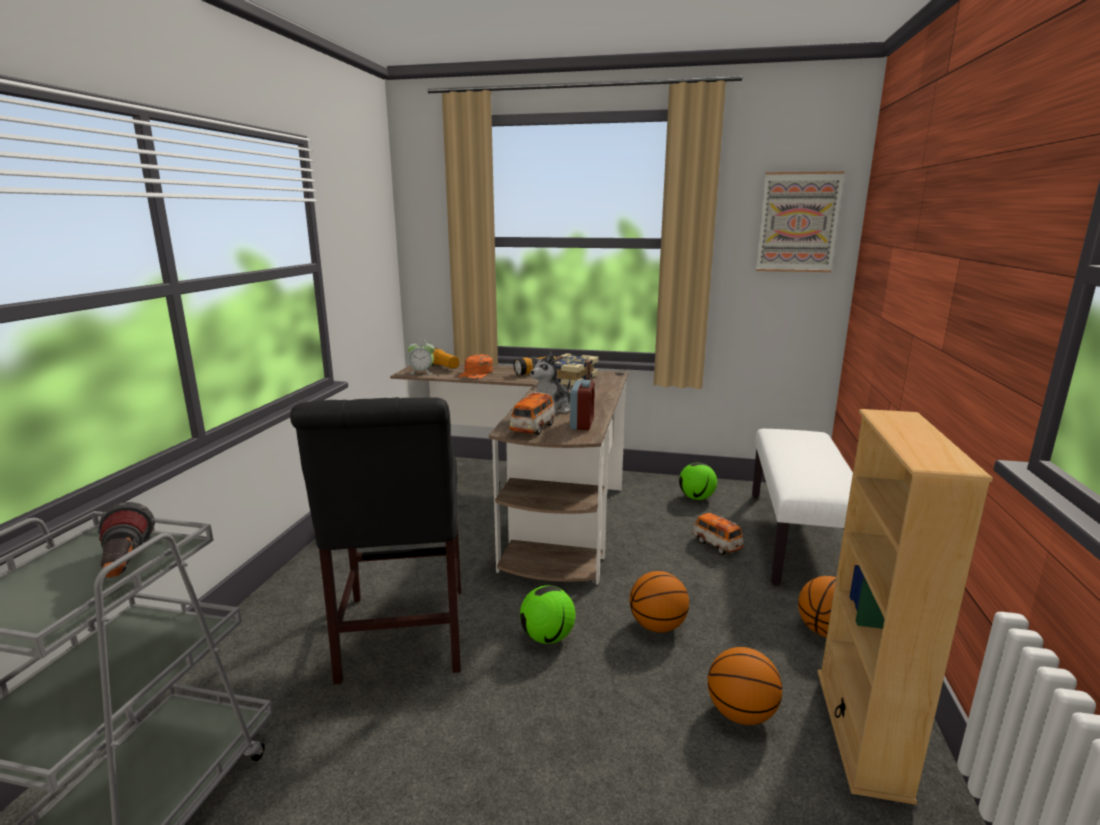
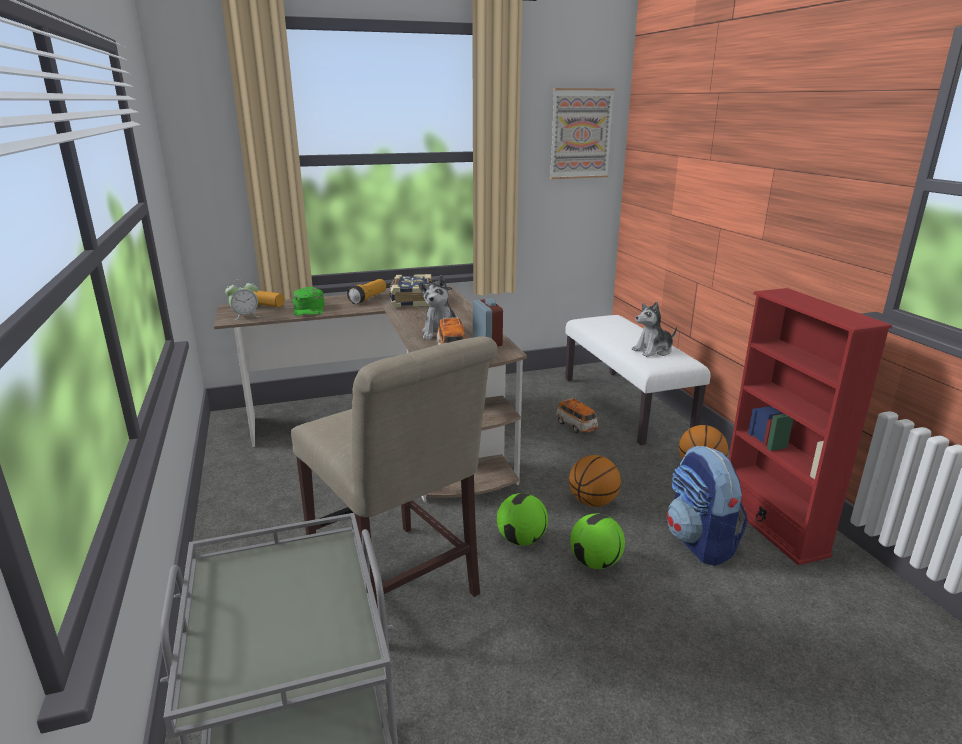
camera: 30 degrees left, 5 degrees up
(125, 567) = (317, 581): flashlight -> none
(401, 639) = (398, 587): black chair -> beige chair
(476, 373) = (309, 309): orange cap -> green cap
(696, 498) = (527, 391): football -> football (595, 562)
(716, 545) = (576, 426): toy car -> toy car turned 150 degrees counterclockwise
(741, 714) = (700, 543): basketball -> backpack
(816, 476) = (653, 350): none -> plush toy
(861, 731) = (771, 525): beige bookcase -> red bookcase

